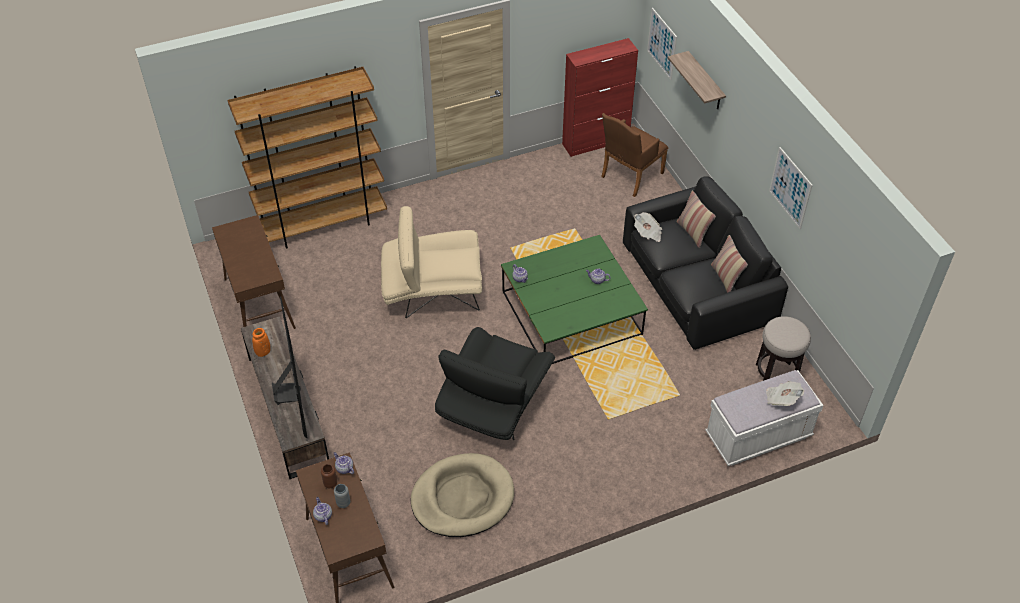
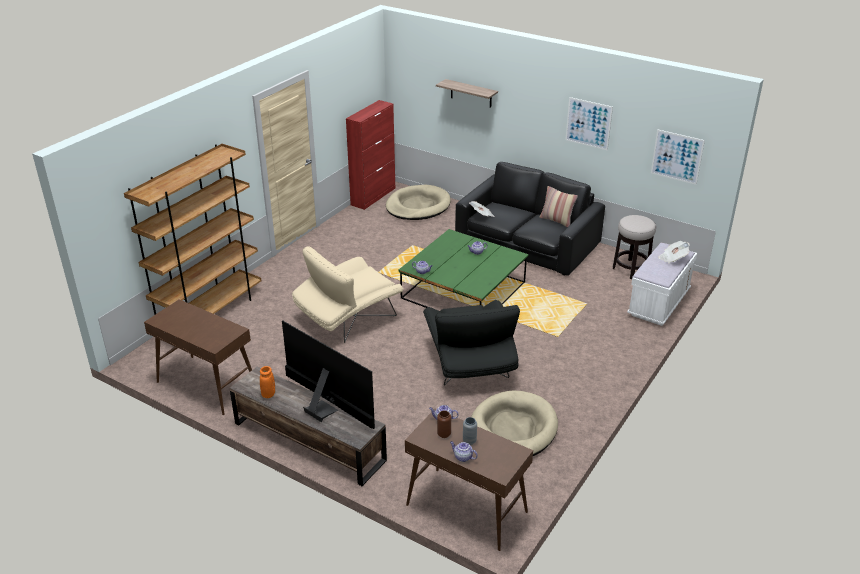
camera: 35 degrees left, 15 degrees down
(629, 177) = (418, 206): brown armchair -> beige dog bed
(662, 43) = (411, 90): picture -> picture (677, 156)
(693, 232) = (508, 206): pillow -> none

